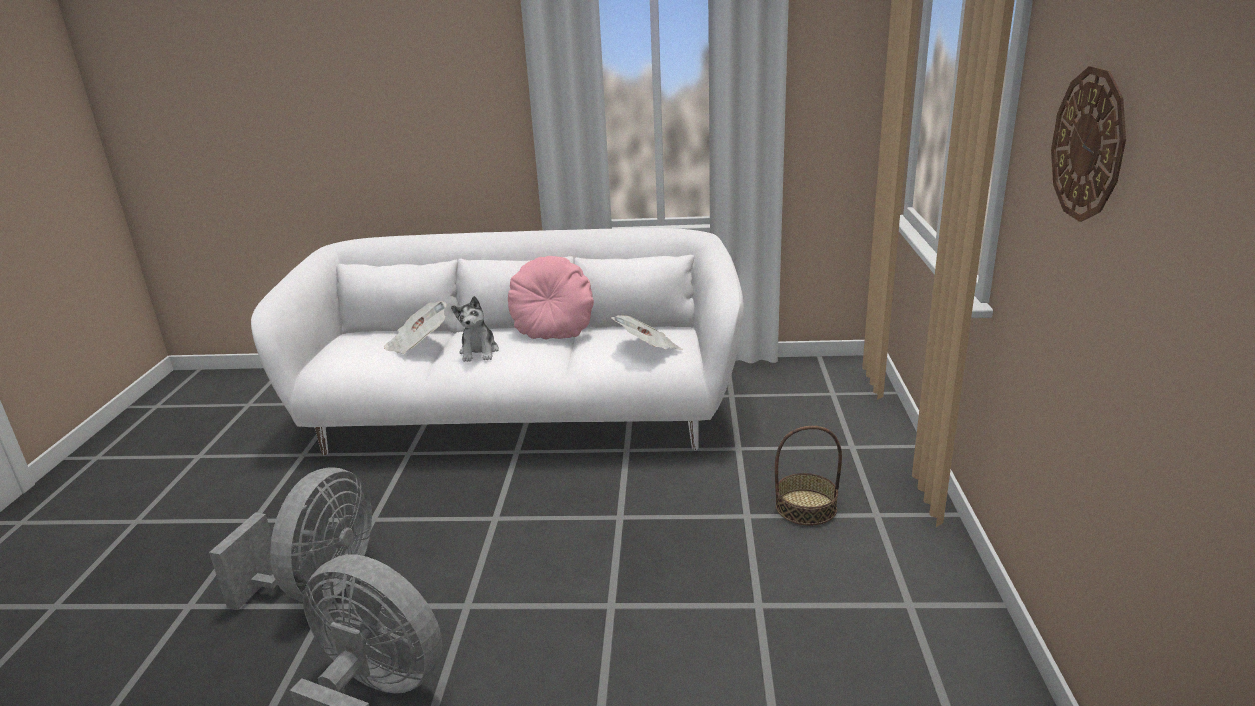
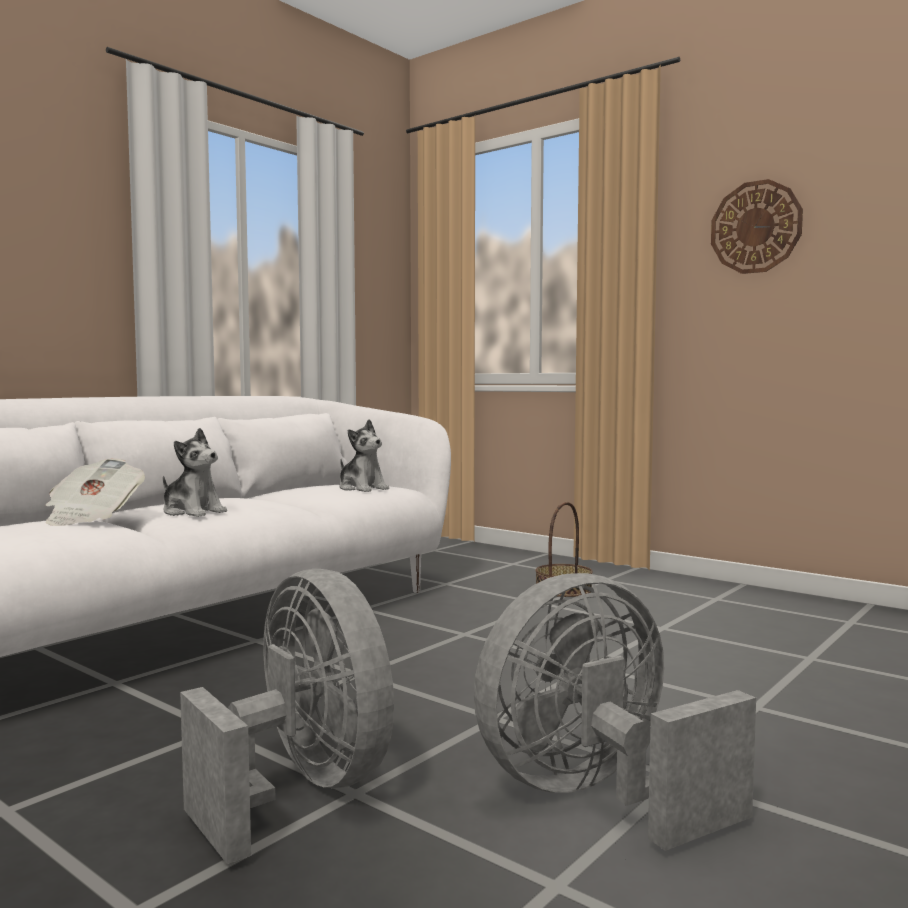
camera: 55 degrees left, 20 degrees down
(554, 334) = (239, 497): pink pillow -> none
(648, 349) = (362, 488): newspaper -> plush toy

